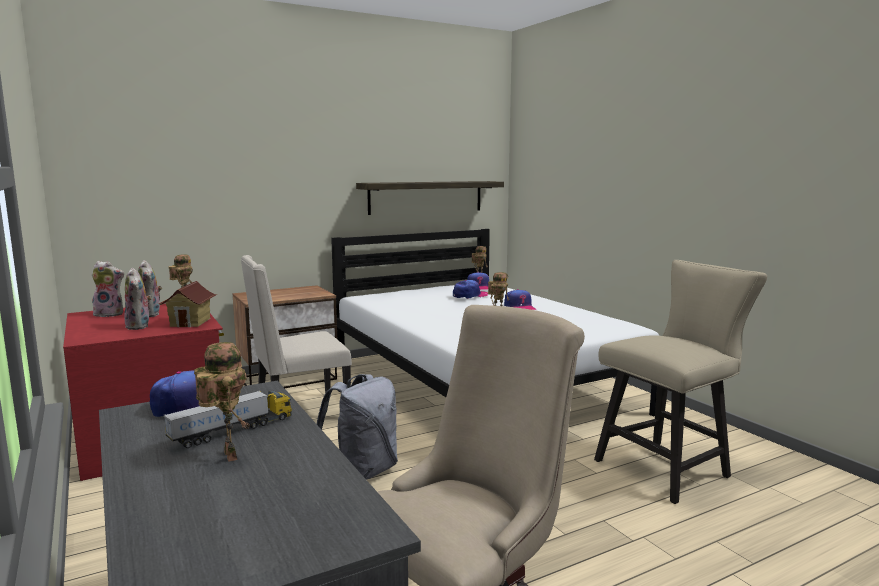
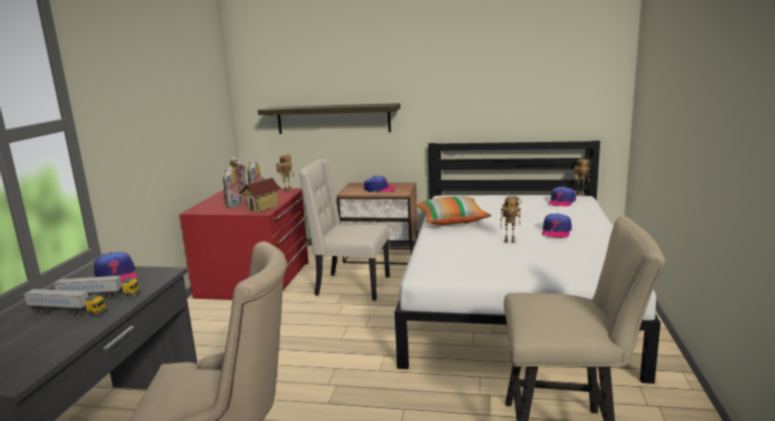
camera: 40 degrees right, 5 degrees up
(227, 455) = (67, 312): toy robot -> toy truck
(362, 473) = (324, 346): grey backpack -> none
(411, 313) = (451, 220): none -> pillow
(426, 197) = (528, 107): shelf -> shelf (333, 119)
(470, 295) = (534, 210): cap -> cap (379, 189)

